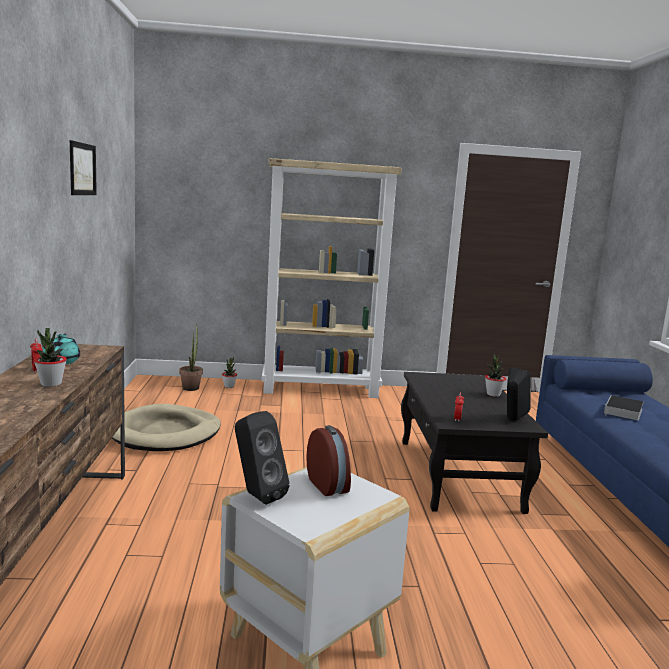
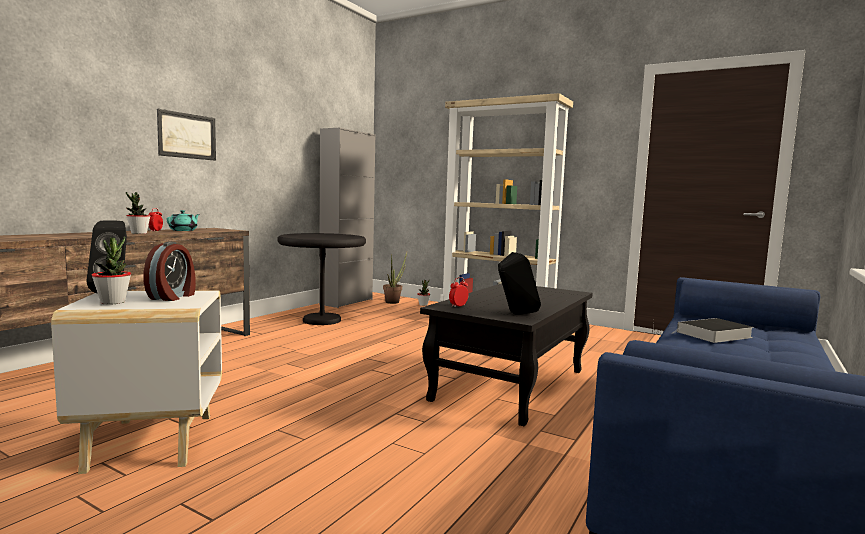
camera: 35 degrees right, 5 degrees down
(82, 169) = (277, 114): picture -> picture (187, 136)
(139, 397) = (346, 302): none -> grey cabinet
(165, 433) = (322, 320): beige dog bed -> black side table
(493, 394) = (554, 301): potted plant -> potted plant (113, 302)

